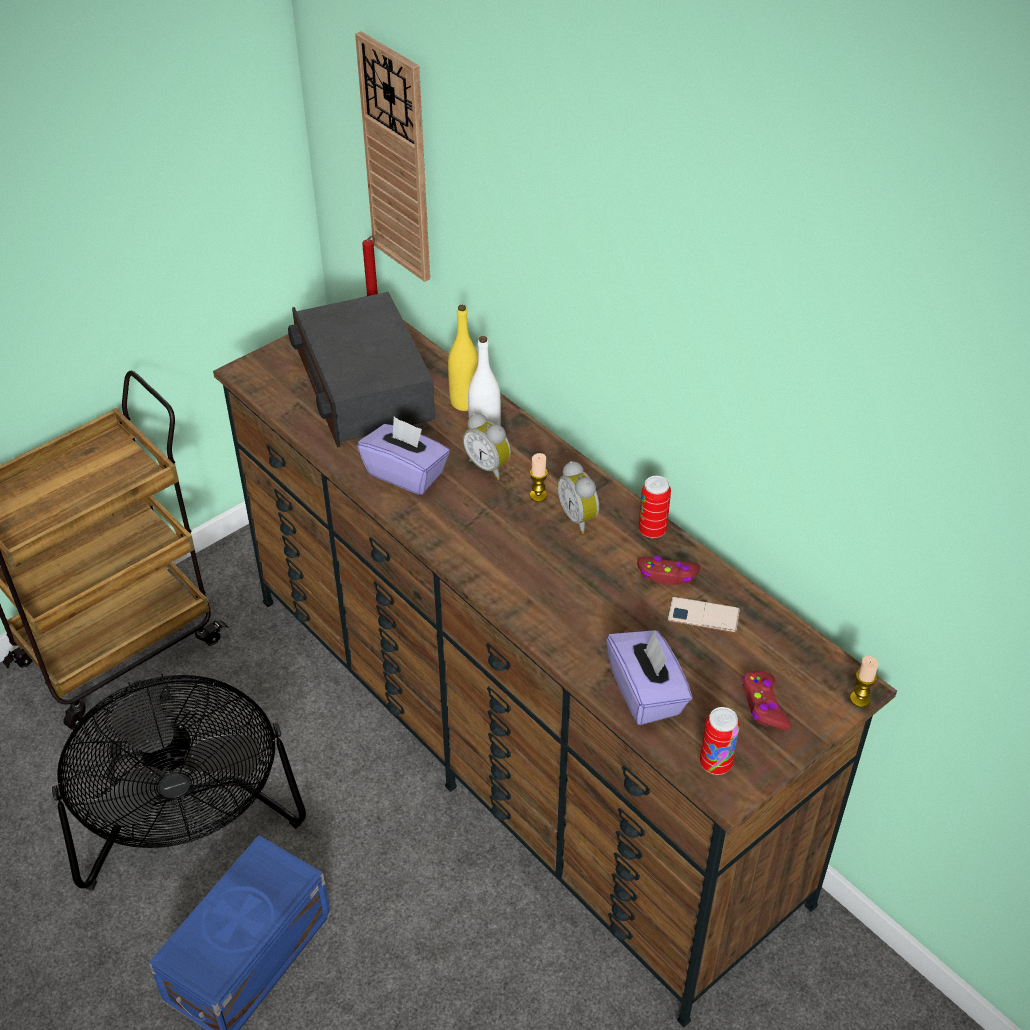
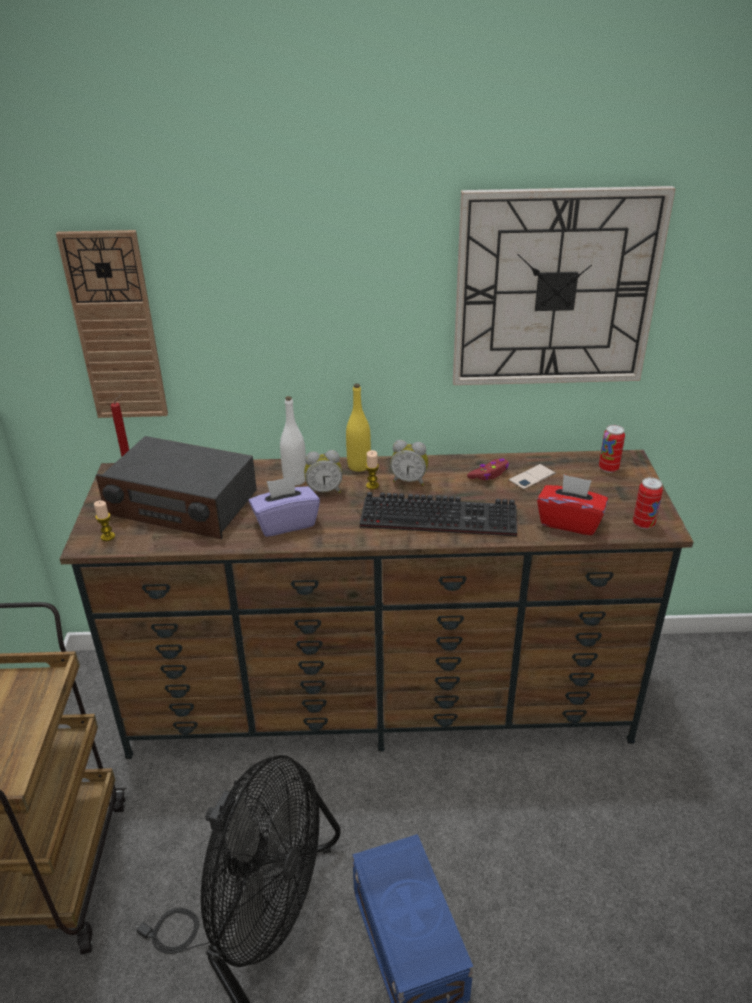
camera: 50 degrees left, 10 degrees down
(465, 402) = (257, 474): yellow bottle -> yellow bottle (359, 466)
(540, 580) = (441, 516): none -> keyboard
(646, 693) = (569, 522): purple tissue box -> red tissue box
(652, 530) = (449, 463): can -> can (608, 468)
(763, 705) = (616, 490): red game controller -> none
(816, 395) = (555, 290): none -> wall clock
(859, 699) = (639, 461): candle -> candle (108, 536)

